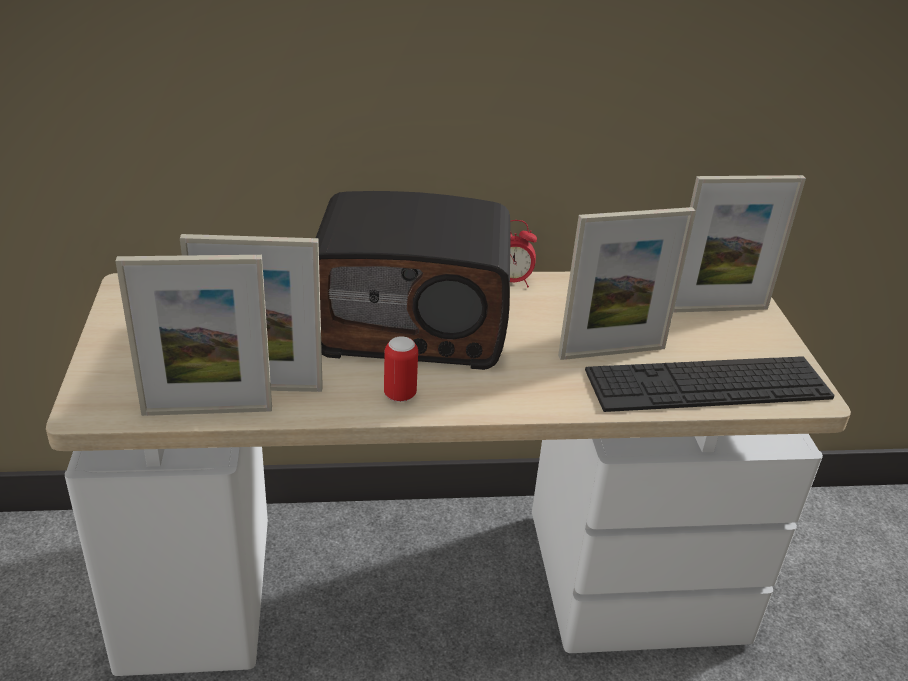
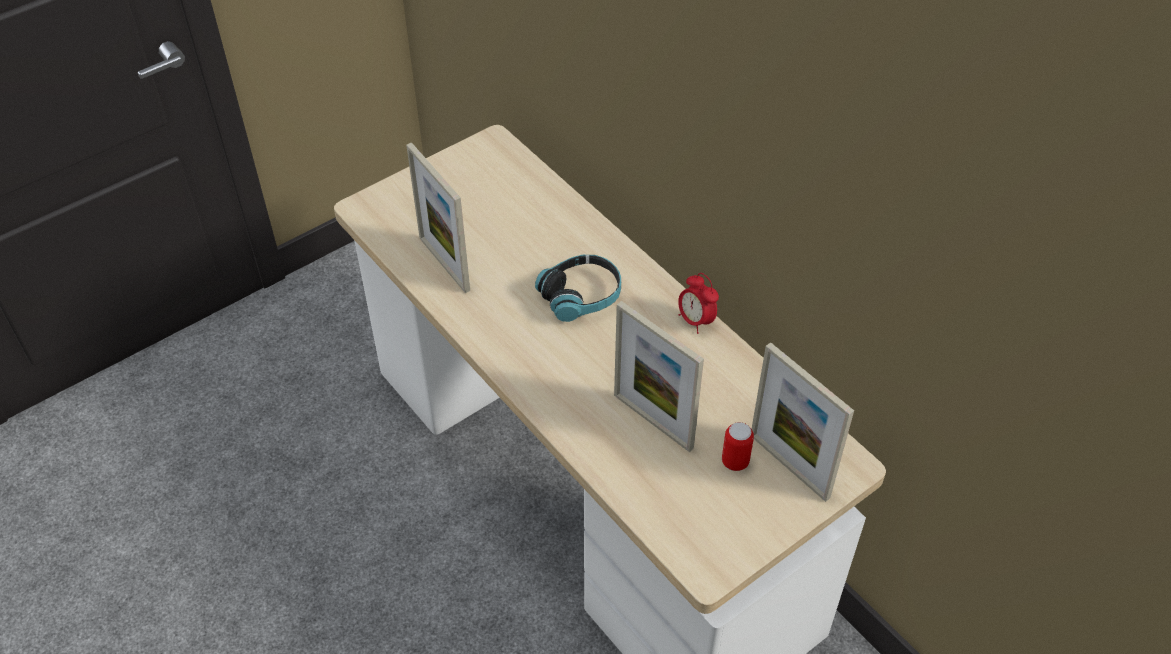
camera: 60 degrees right, 15 degrees up
(207, 411) = (403, 255): picture frame -> none
(400, 395) = (494, 331): can -> can (735, 462)
(412, 325) = (581, 296): radio -> headphones
(708, 384) = (662, 496): keyboard -> none

